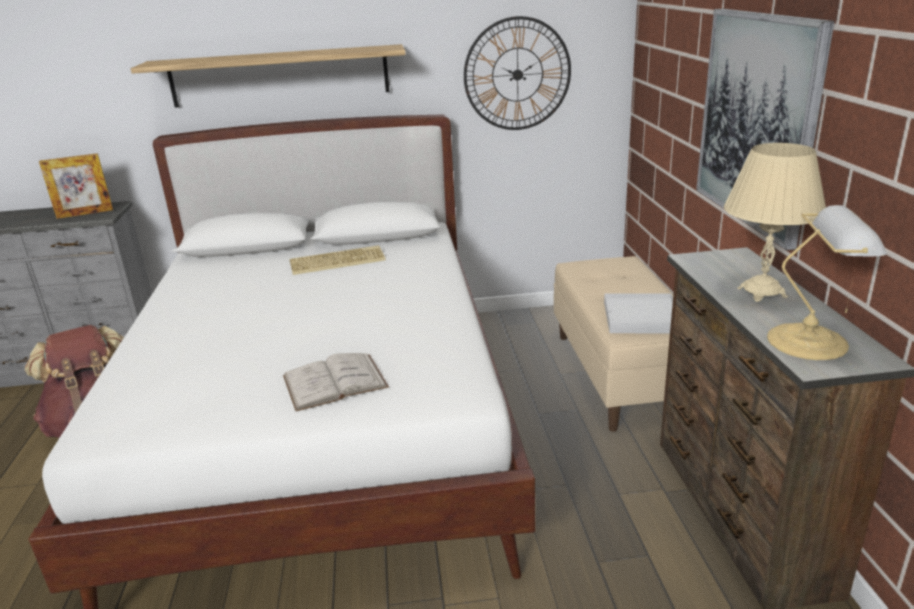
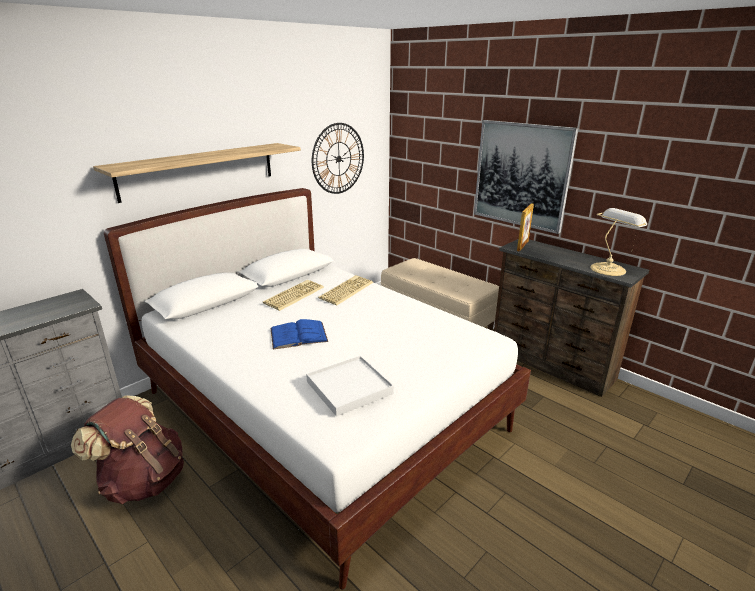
camera: 40 degrees left, 0 degrees up
(85, 213) = (58, 307): picture frame -> picture frame (522, 245)
(259, 308) = (298, 335): none -> blue book
(334, 381) = (422, 356): white book -> none
(403, 270) = (346, 290): none -> keyboard
(640, 317) = (462, 286): white tray -> white tray (349, 387)
(761, 292) = (561, 255): beige table lamp -> none

